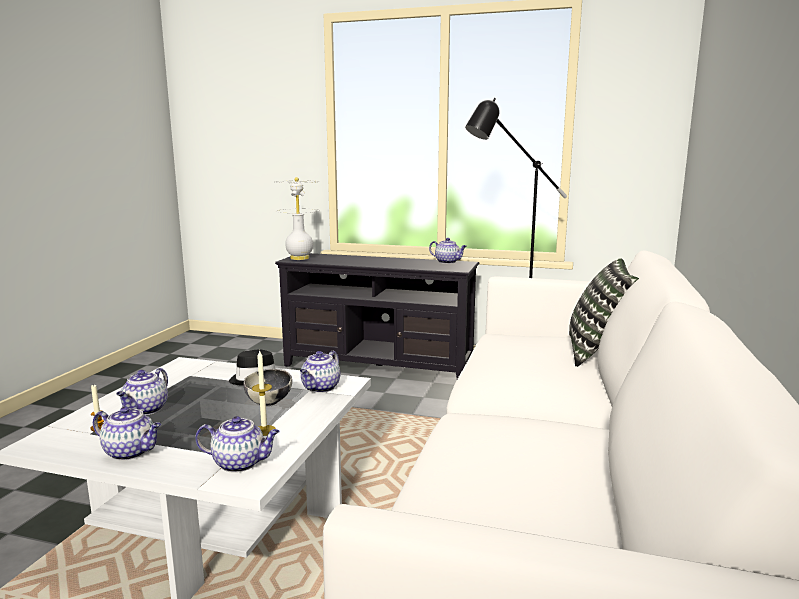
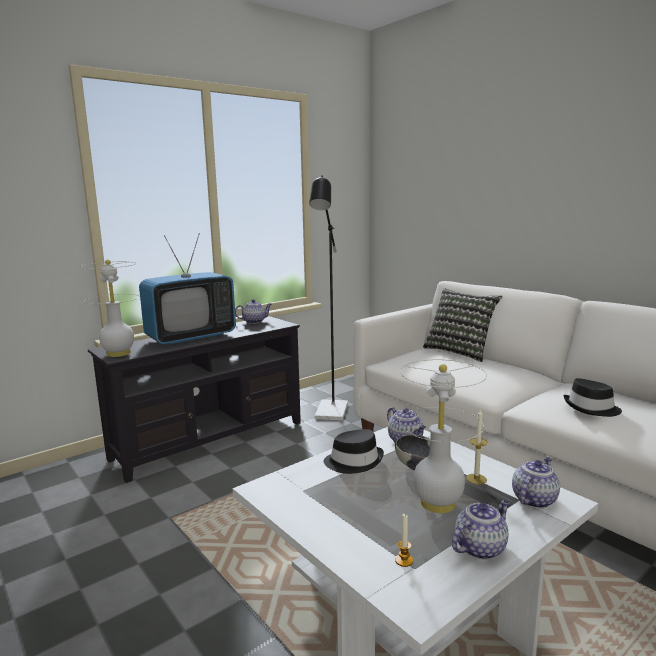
camera: 55 degrees left, 0 degrees up
(146, 410) = (378, 527): teapot -> none
(201, 423) = (438, 503): none -> white table lamp
(367, 260) = (191, 337): none -> television
(489, 444) = (591, 408): none -> black hat

